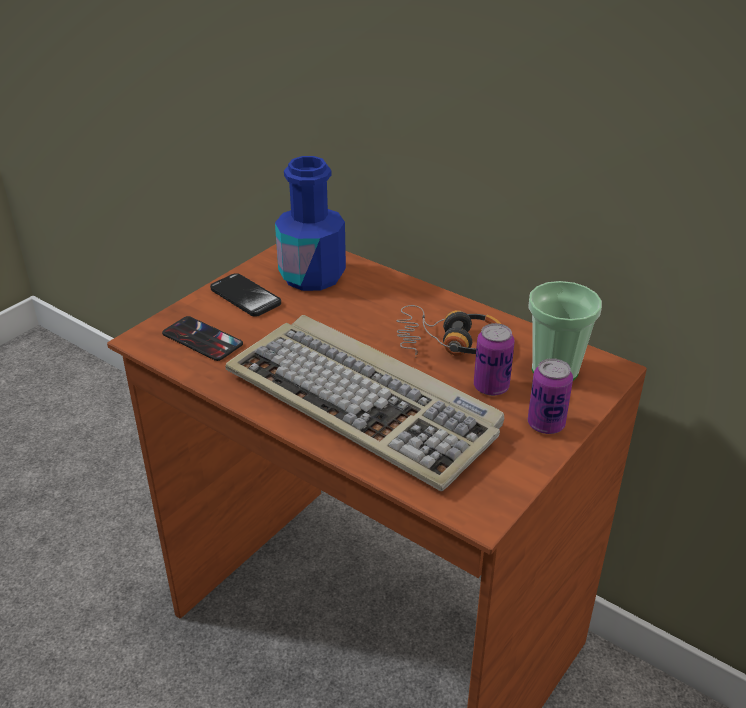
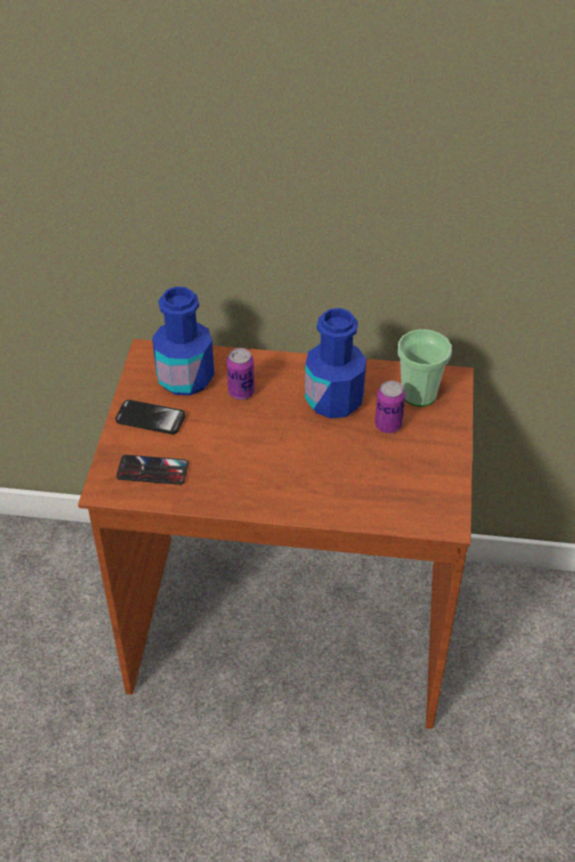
camera: 30 degrees left, 10 degrees up
(365, 403) = (316, 474): keyboard -> none
(449, 343) = (334, 400): headphones -> blue bottle
(546, 424) = (442, 440): can -> can (241, 392)

